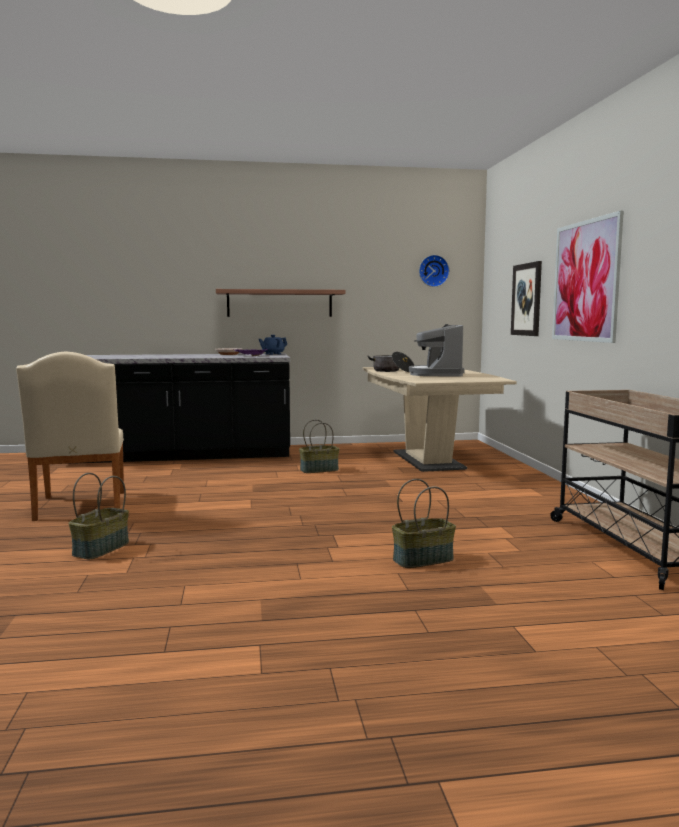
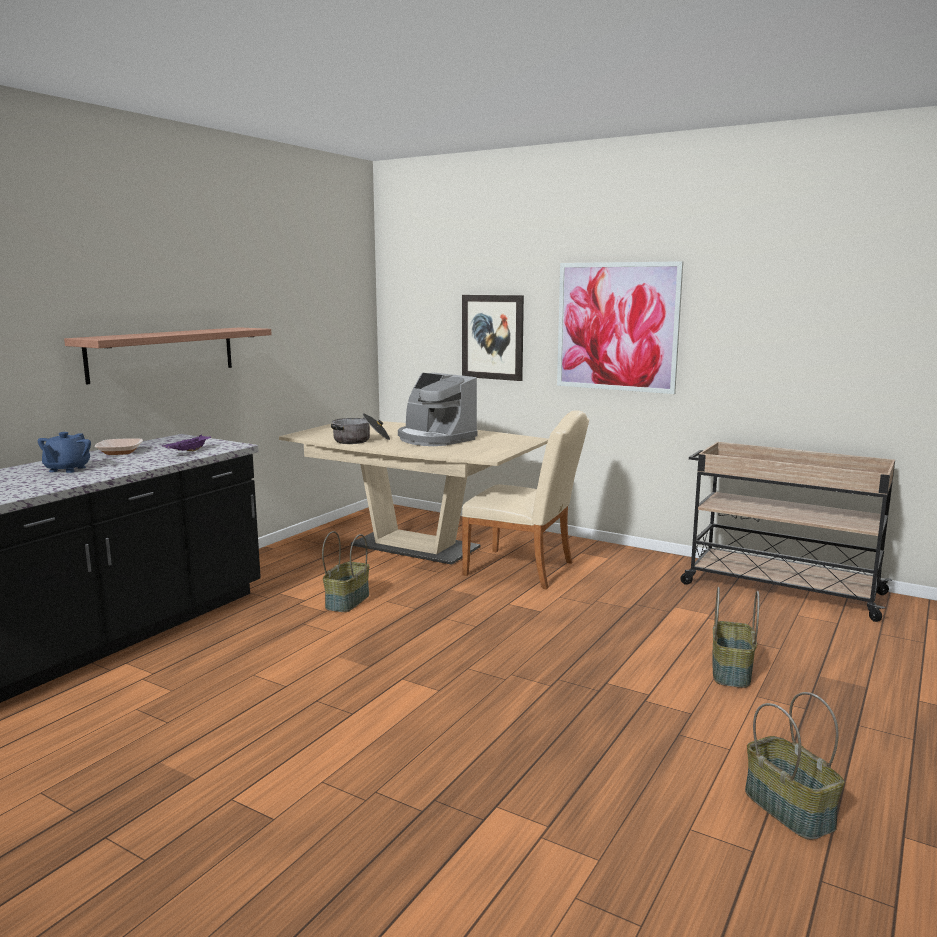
camera: 50 degrees left, 5 degrees up
(80, 508) = (217, 818): beige chair -> beige chair (526, 570)
(101, 549) = (472, 854): basket -> basket (790, 809)
(273, 354) = (182, 439): blue teapot -> blue teapot (67, 469)
(433, 271) = (333, 293): wall clock -> none

